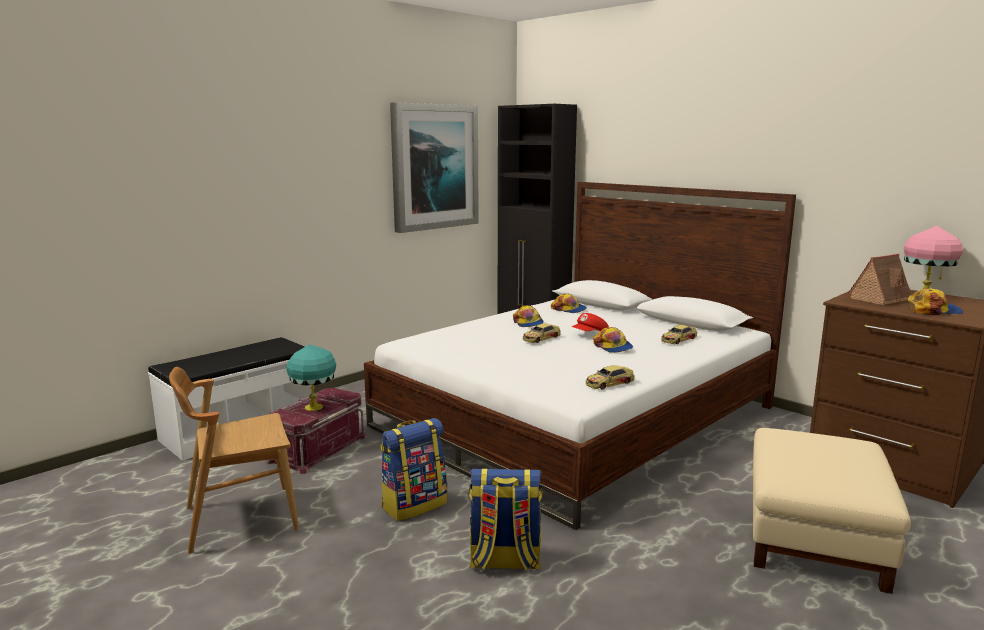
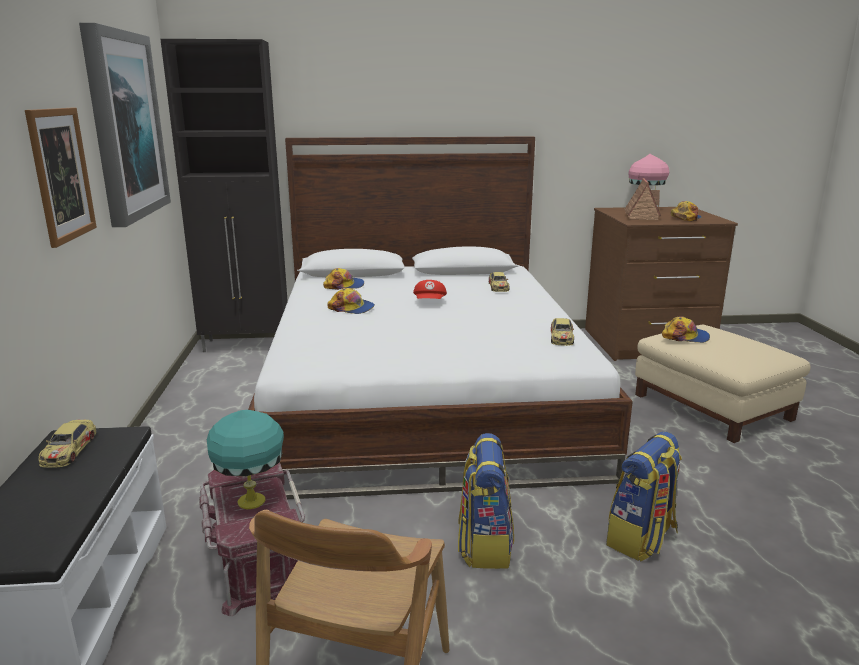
camera: 50 degrees left, 5 degrees up
(341, 194) = (61, 174): none -> picture
(541, 338) = (408, 318): toy car -> toy car (69, 449)
(613, 347) = (479, 307): cap -> cap (685, 337)

